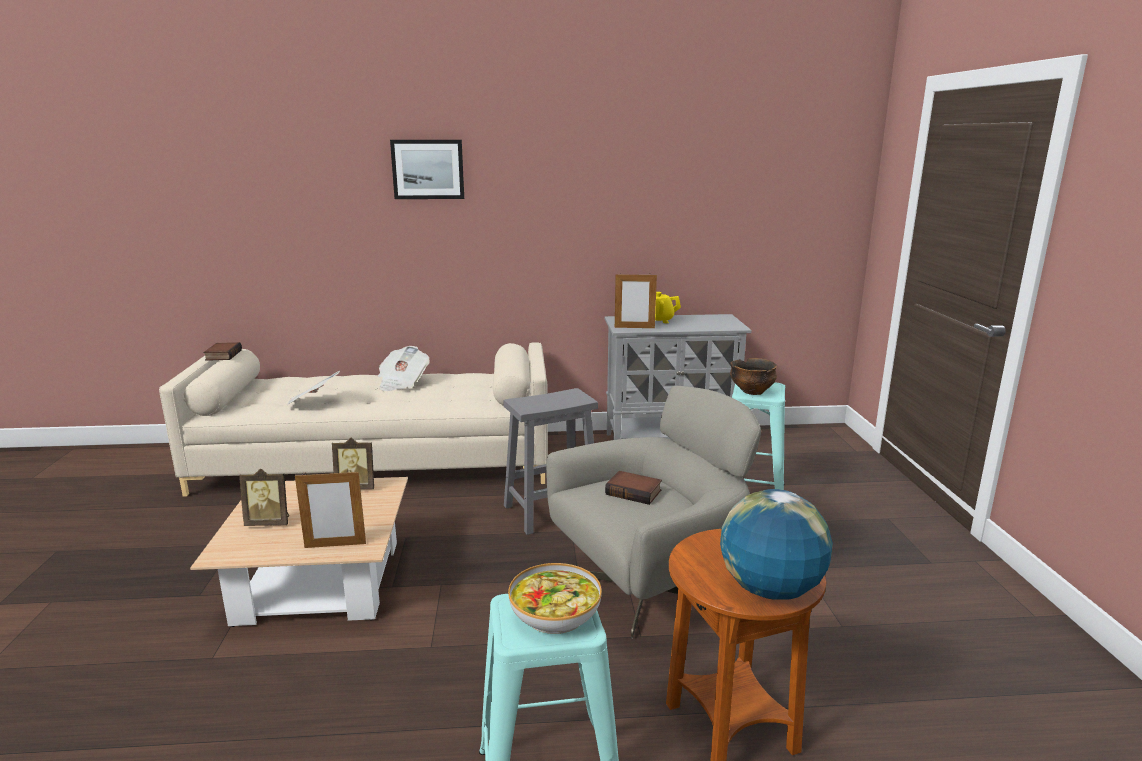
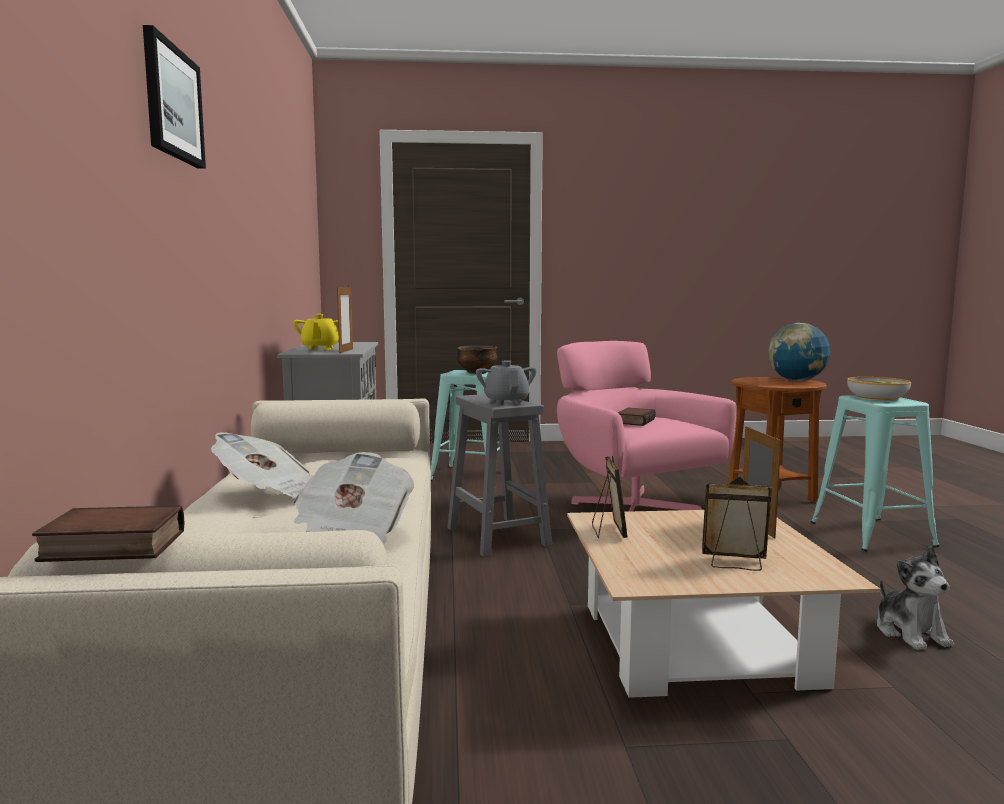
camera: 90 degrees left, 10 degrees down
(269, 522) = (734, 563): picture frame -> picture frame turned 75 degrees counterclockwise
(273, 702) = (911, 633): none -> plush toy
(537, 403) = (506, 402): none -> grey teapot
(651, 588) = (631, 507): grey armchair -> pink armchair

